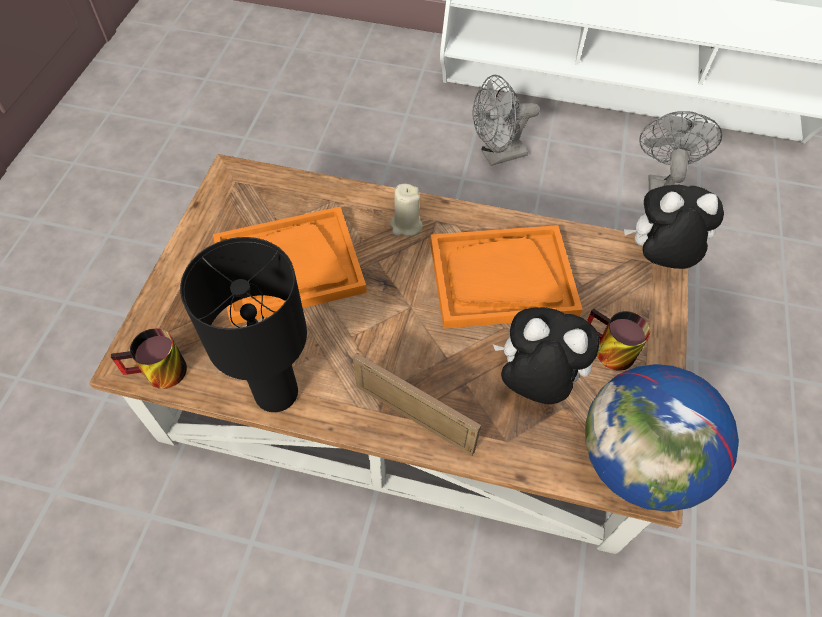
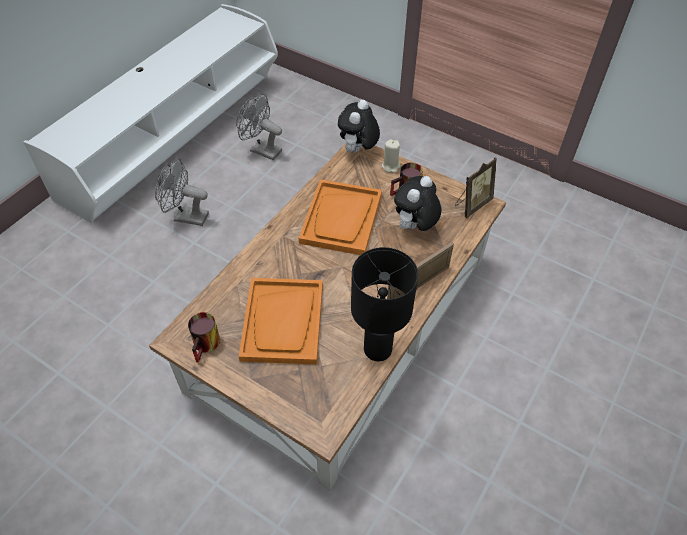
camera: 70 degrees left, 5 degrees down
(158, 375) = (339, 414): mug -> mug (207, 345)
(406, 225) = (279, 251): beige candle -> beige candle (391, 166)
(497, 156) = (186, 217): grey fan -> grey fan turned 105 degrees clockwise
(638, 462) = (472, 204): globe -> picture frame

